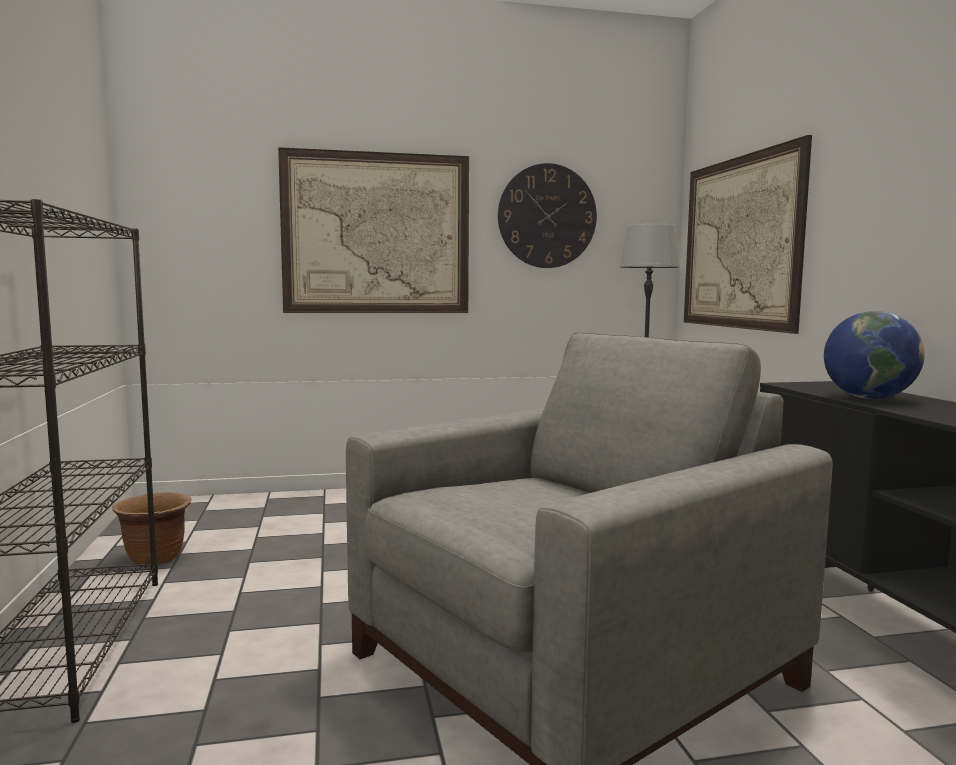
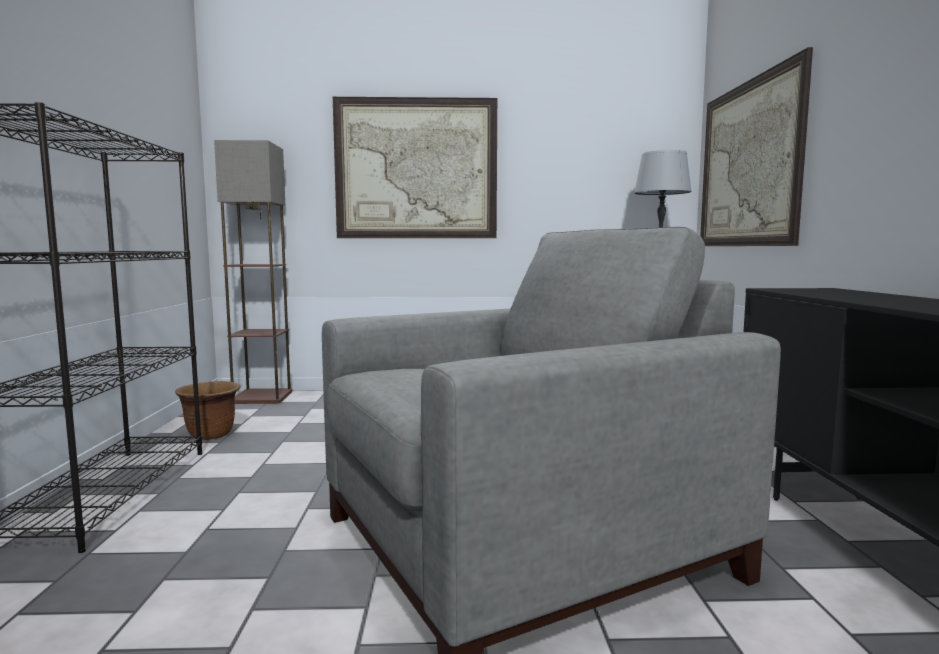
camera: 10 degrees right, 0 degrees up
(195, 504) = (263, 397): none -> floor lamp
(547, 216) = (569, 150): wall clock -> none
(868, 398) = (848, 296): globe -> none

